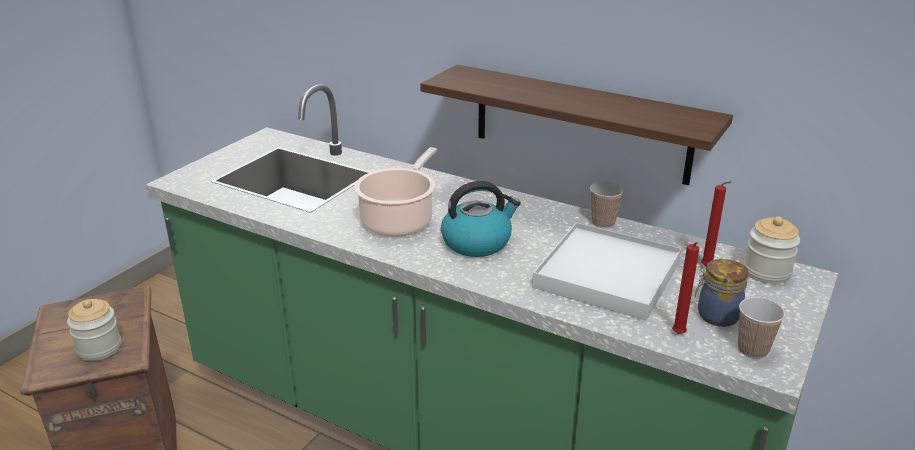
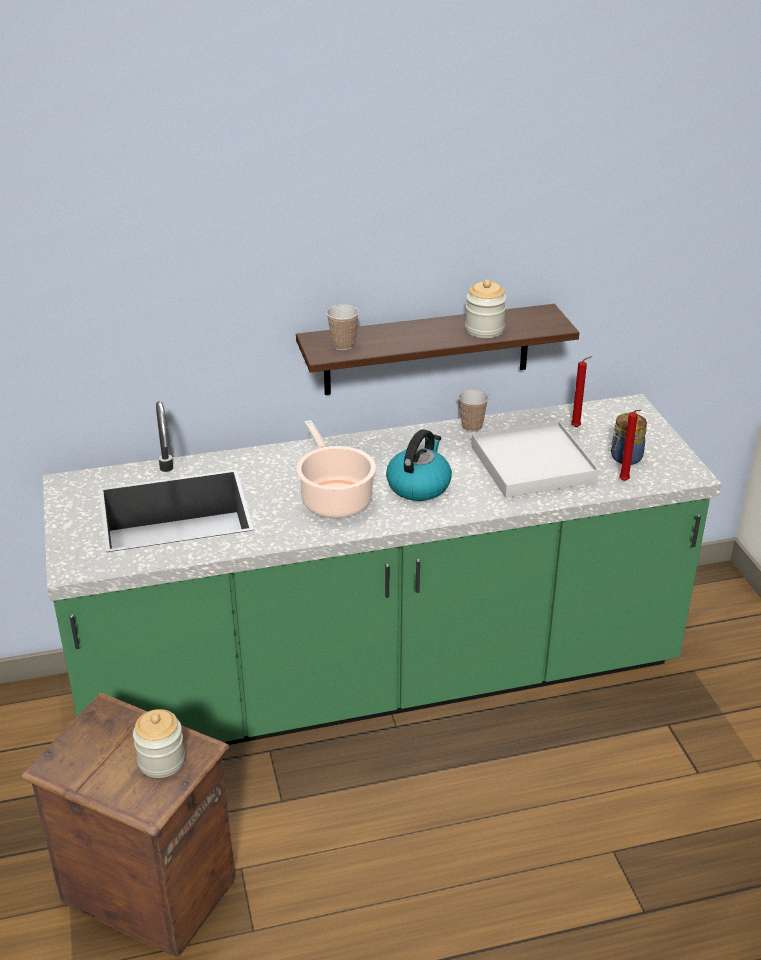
camera: 45 degrees left, 5 degrees up
(752, 350) = (669, 468): cup -> cup (343, 345)
(766, 272) = (609, 413): jar -> jar (484, 330)

